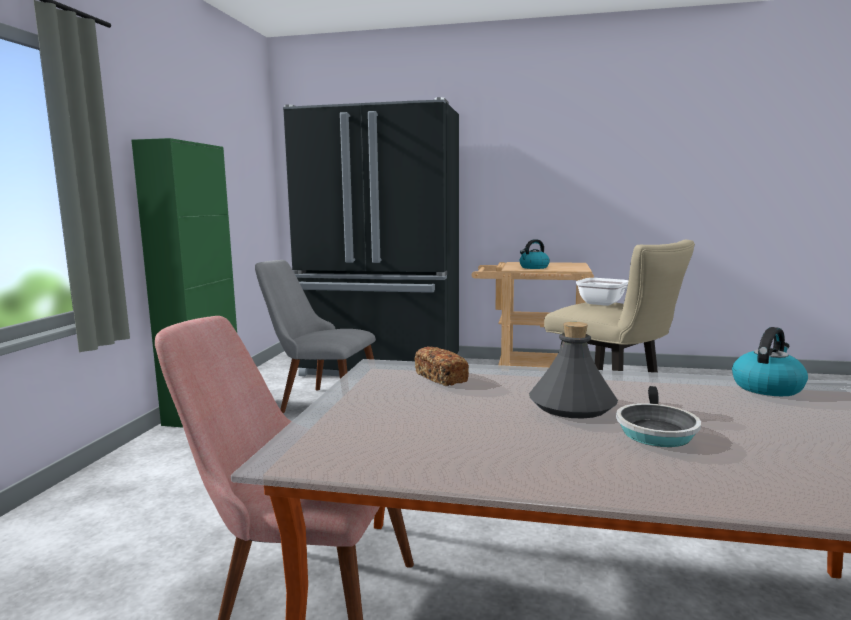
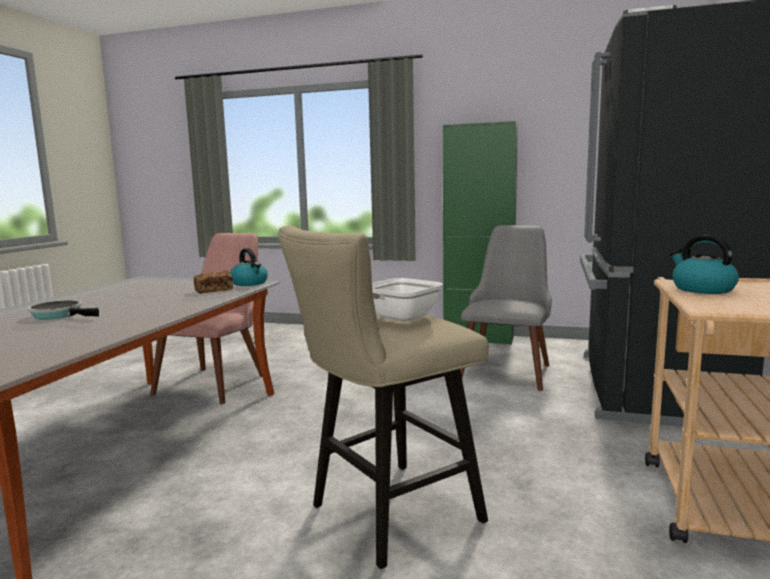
camera: 95 degrees right, 0 degrees up
(572, 406) = (122, 306): grey bottle -> none
(767, 387) = (58, 348): kettle -> kettle (250, 283)

